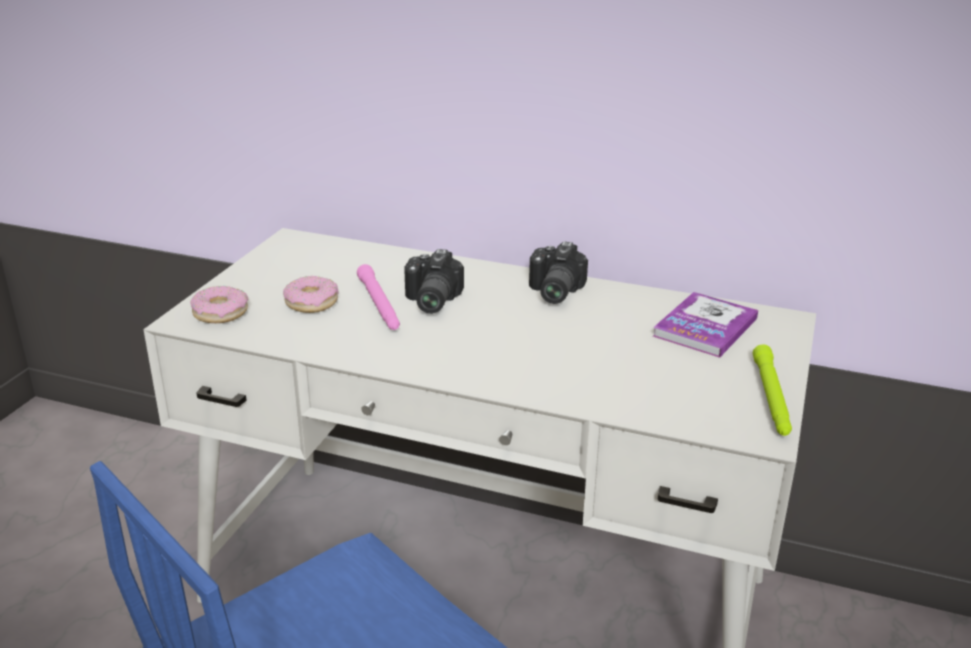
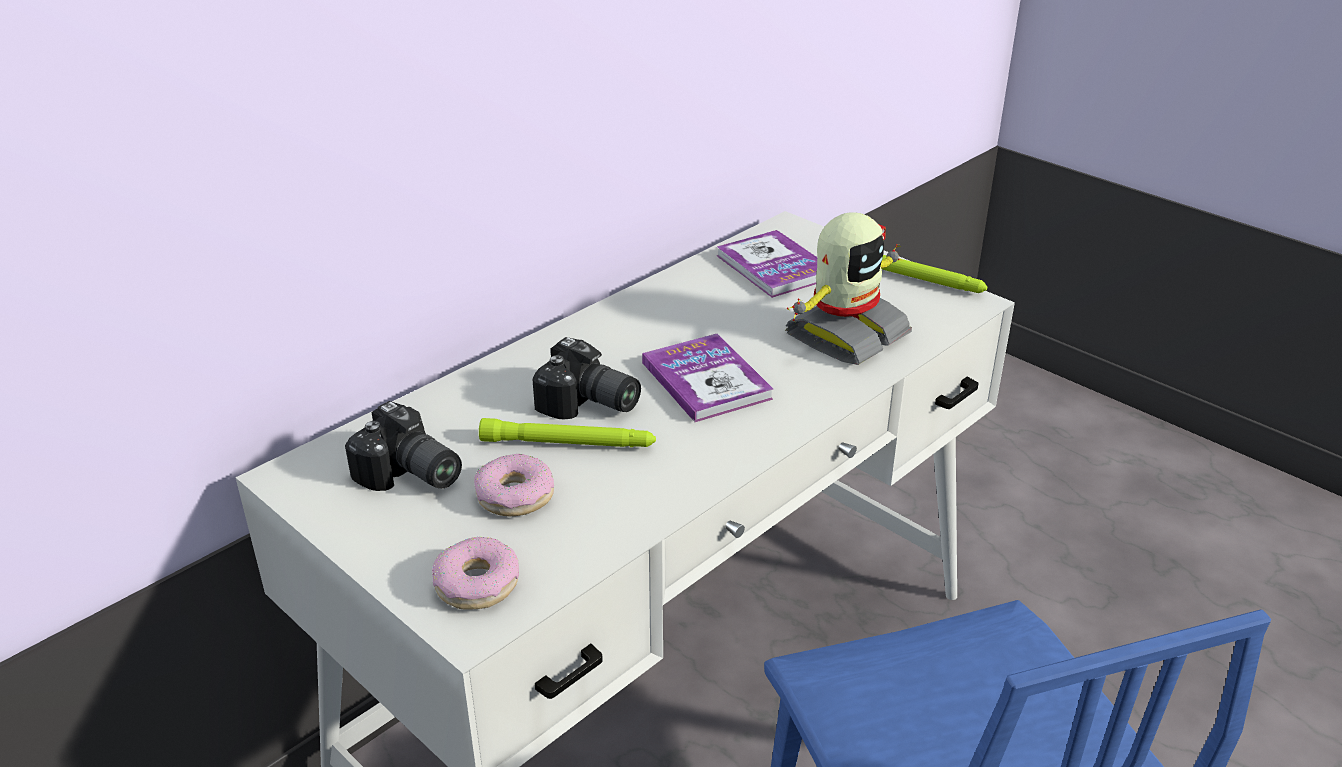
camera: 65 degrees left, 5 degrees up
(379, 305) = (568, 443): pink flashlight -> green flashlight
(498, 335) = (706, 380): none -> book
(552, 292) = (634, 322): camera -> camera (409, 476)
(628, 379) = (844, 334): none -> toy robot

